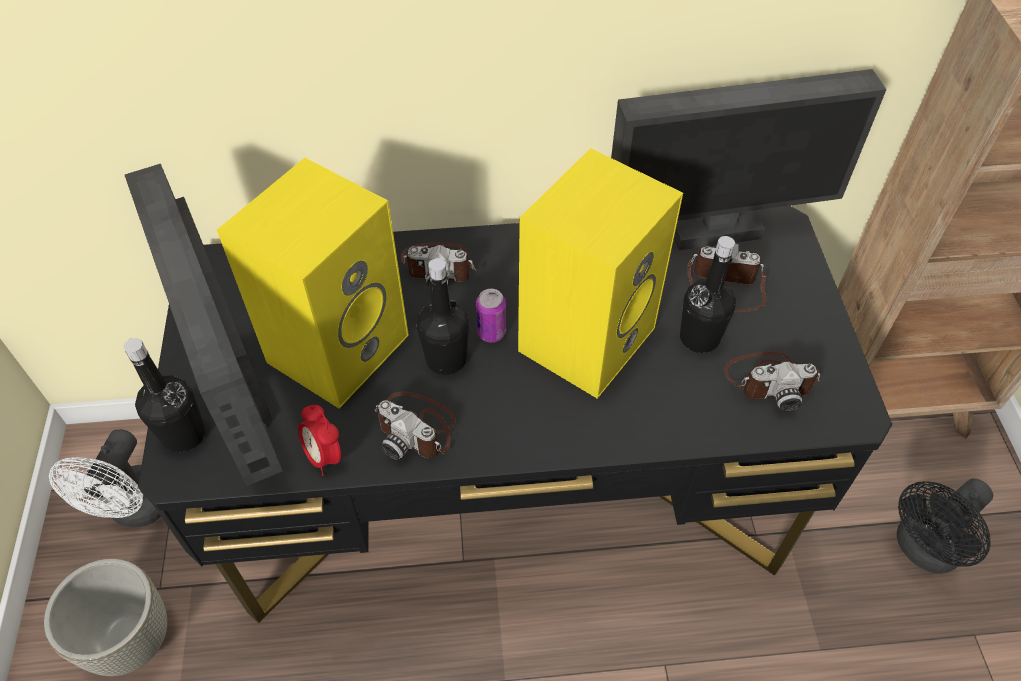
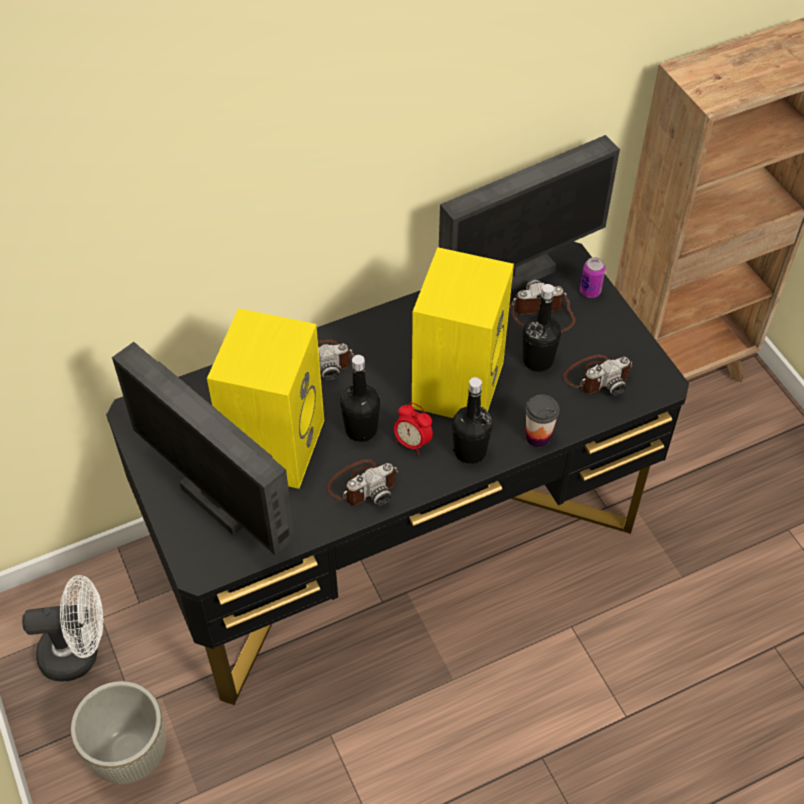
camera: 20 degrees left, 0 degrees up
(136, 509) = (79, 653): white fan -> white fan turned 90 degrees counterclockwise
(184, 435) = (192, 542): black bottle -> black bottle (470, 451)
(324, 456) = (306, 524): alarm clock -> alarm clock (412, 443)
(417, 428) = (363, 484): camera -> camera turned 45 degrees counterclockwise
(491, 332) = (385, 400): can -> can (590, 291)
(661, 435) = (538, 437): none -> cup
(922, 550) = (734, 479): black fan -> none

